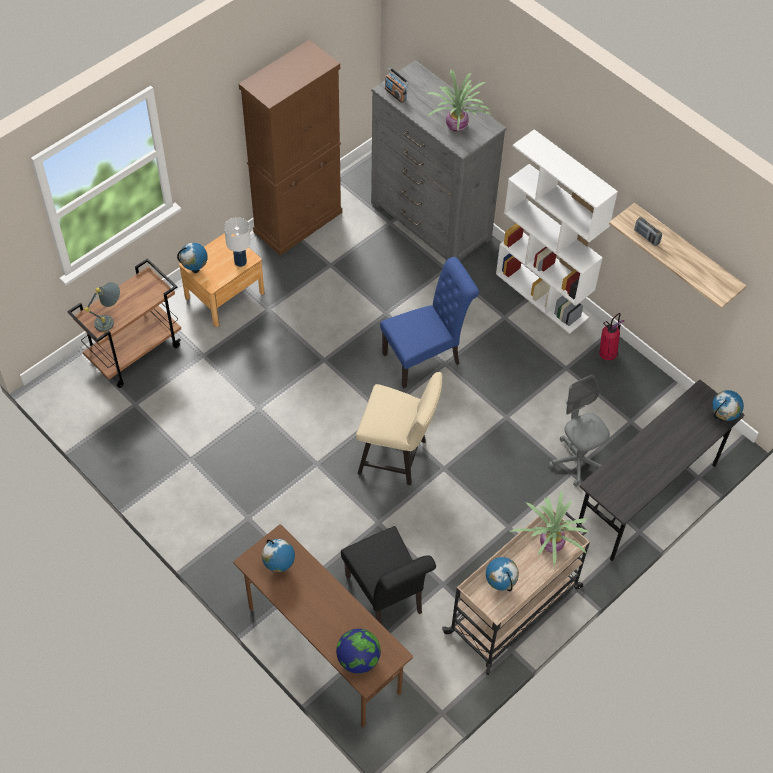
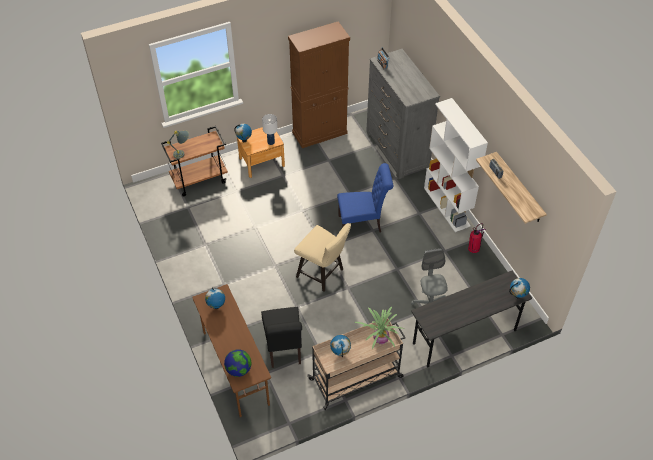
camera: 20 degrees right, 5 degrees down
(457, 126) = (411, 88): potted plant -> none

